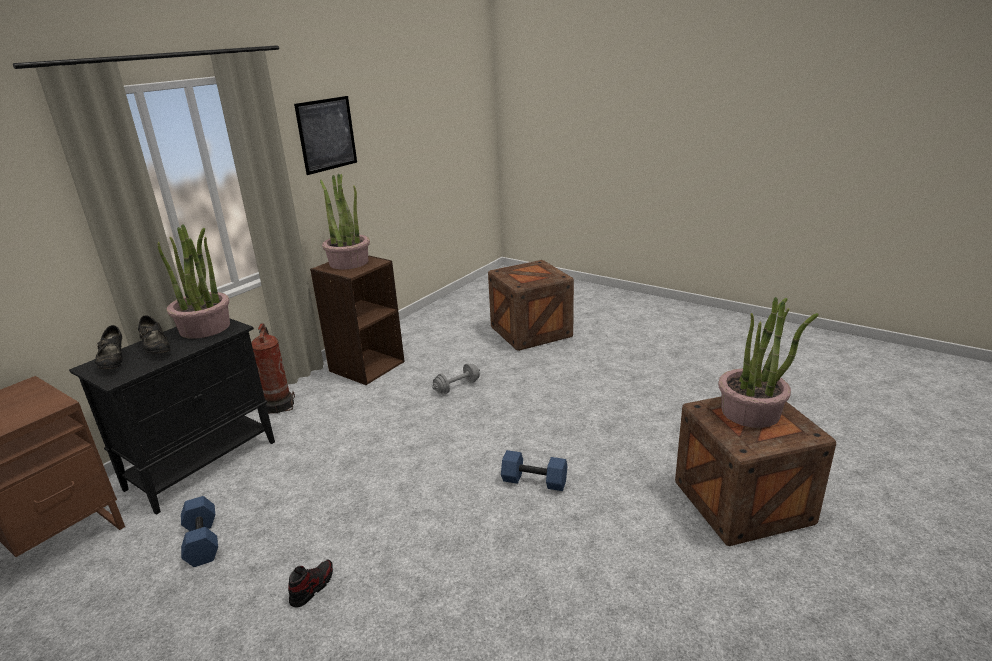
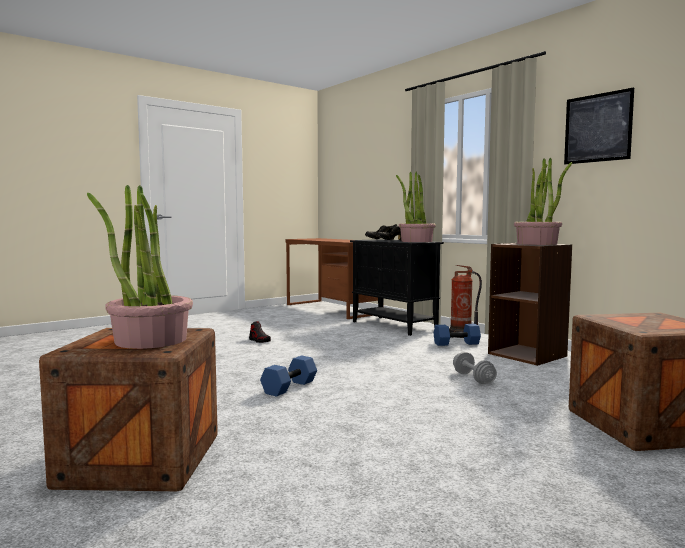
camera: 105 degrees right, 20 degrees down
(201, 541) = (321, 327): blue dumbbell -> blue dumbbell (456, 343)

